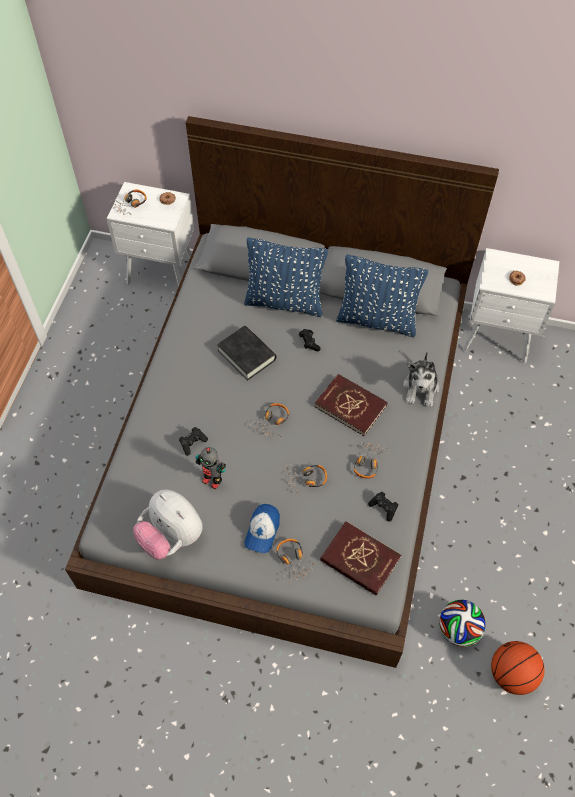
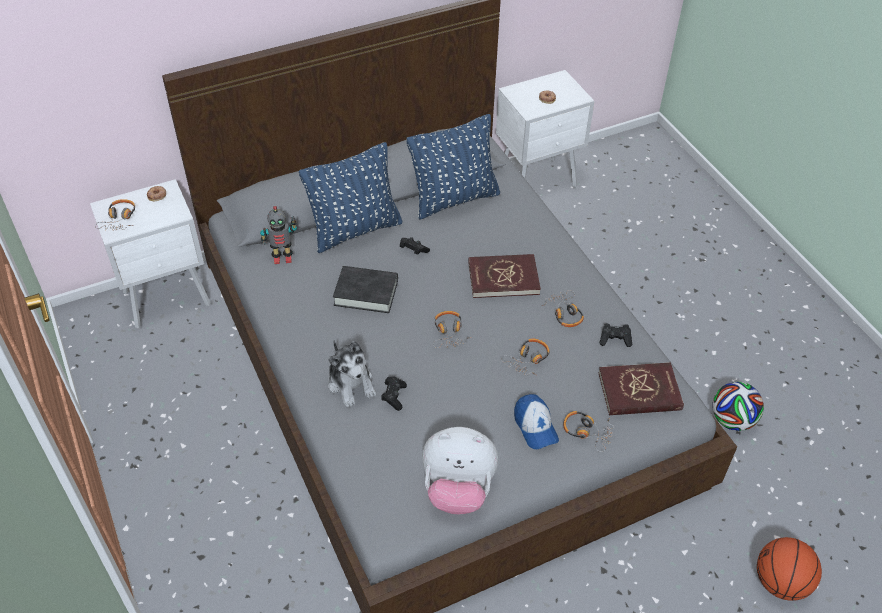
camera: 40 degrees left, 10 degrees down
(212, 480) = (446, 415): toy robot -> toy robot (282, 258)
(421, 388) = (546, 230): plush toy -> plush toy (351, 383)
(512, 674) = (802, 424): basketball -> basketball (781, 582)

